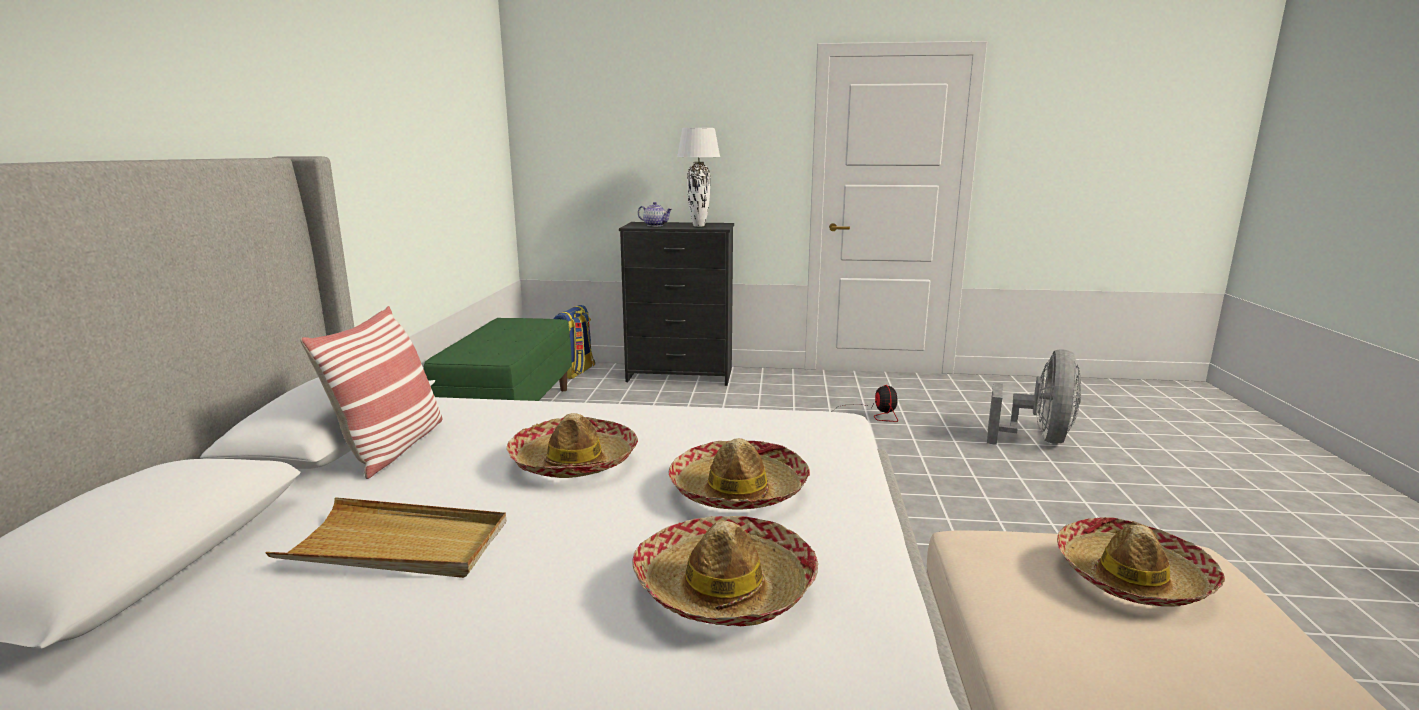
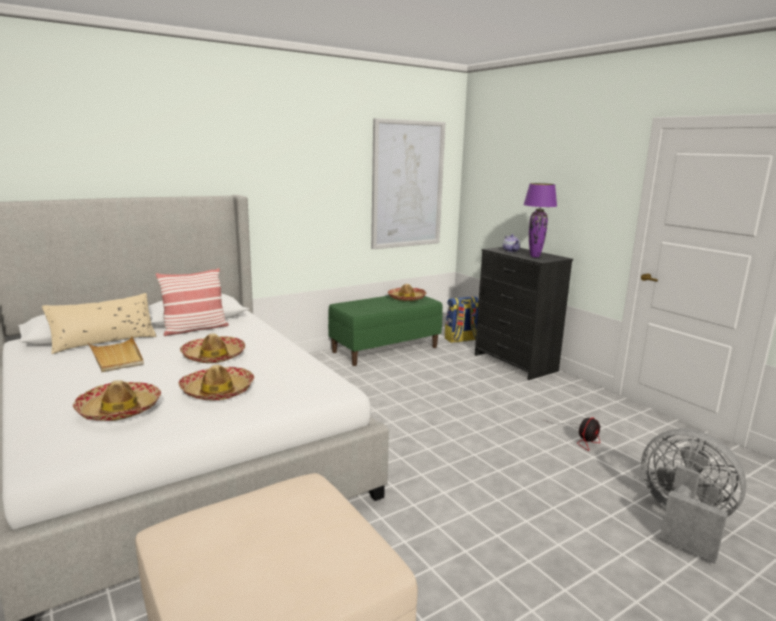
camera: 50 degrees right, 0 degrees up
(253, 545) = (104, 341): none -> beige pillow
(468, 142) = (407, 184): none -> picture
(699, 226) = (534, 256): white table lamp -> purple table lamp
(1038, 439) = (682, 522): grey fan -> grey fan turned 120 degrees counterclockwise
(1132, 576) = (301, 537): hat -> hat (406, 298)

